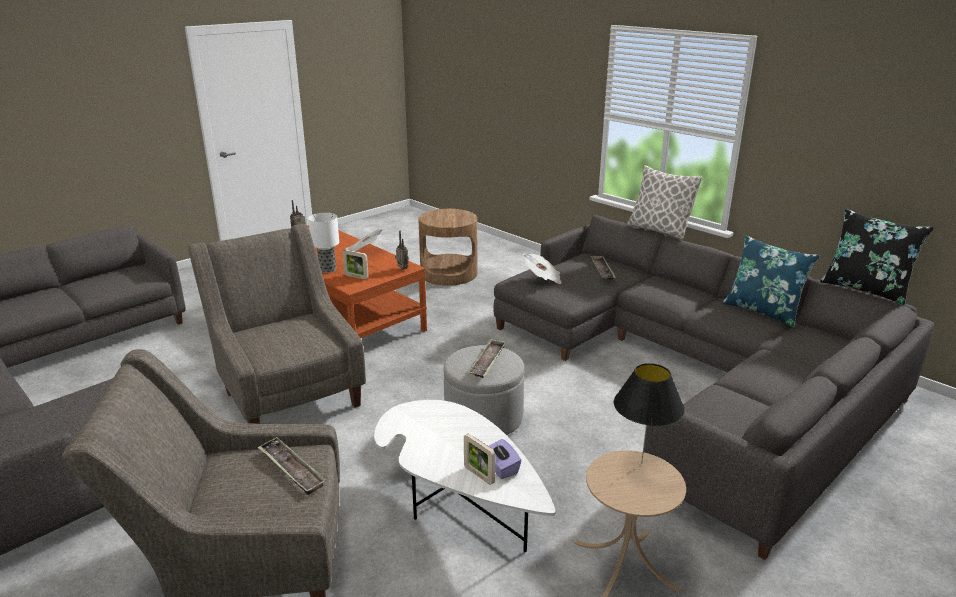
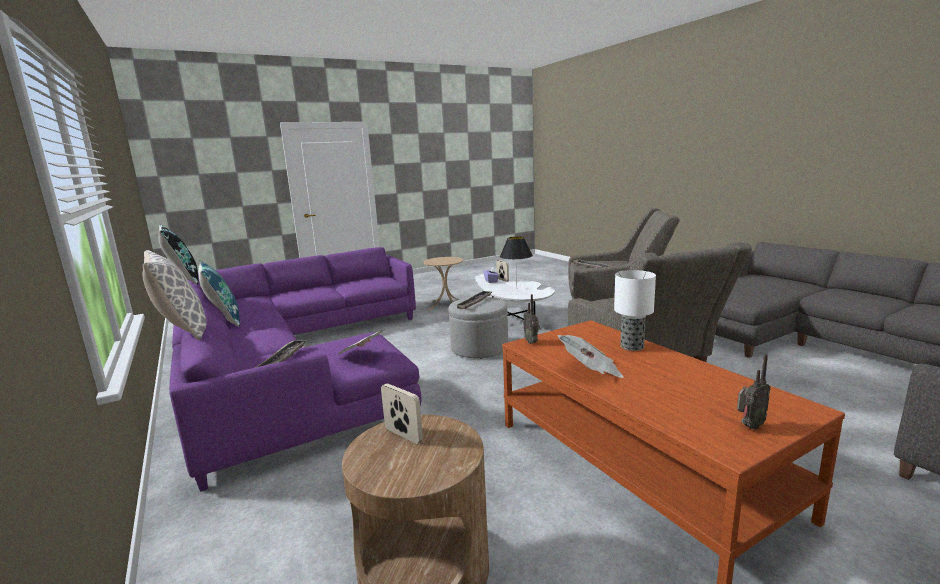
camera: 165 degrees left, 10 degrees down
(356, 277) = (588, 336): picture frame -> picture frame (403, 435)
(642, 463) = (435, 262): black table lamp -> black table lamp (516, 289)
(696, 375) = (293, 363): grey sofa -> purple sofa

